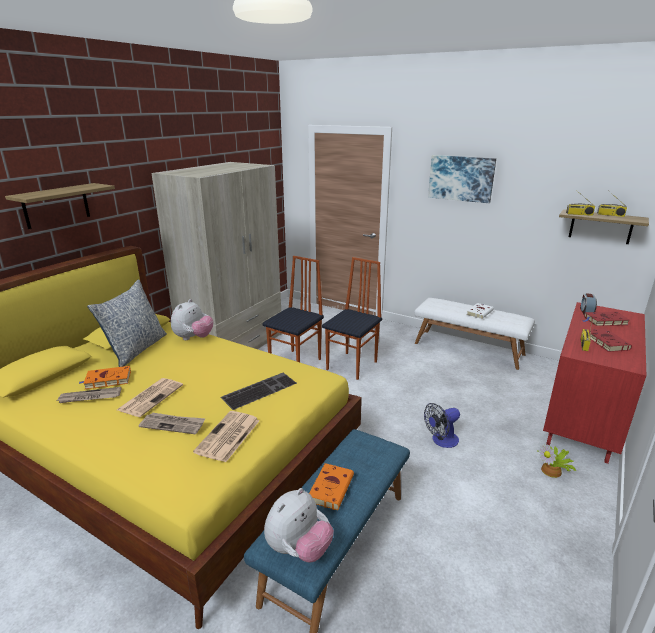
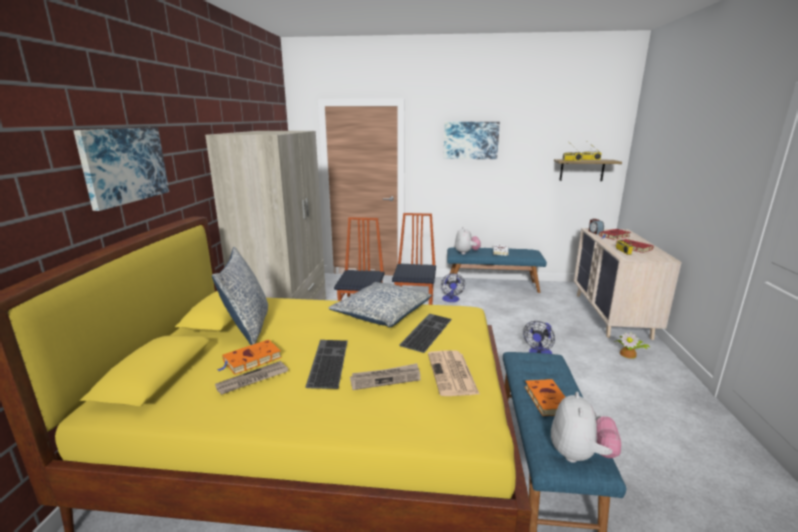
camera: 25 degrees left, 5 degrees down
(56, 205) = (124, 165): shelf -> picture
(151, 397) = (327, 362): newspaper -> keyboard
(193, 338) = (300, 304): plush toy -> plush toy (466, 253)
(245, 362) = (382, 314): none -> pillow
(405, 356) = (451, 300): none -> fan
(469, 348) = (492, 285): white bench -> blue bench
(583, 419) = (611, 315): red dresser -> beige dresser

